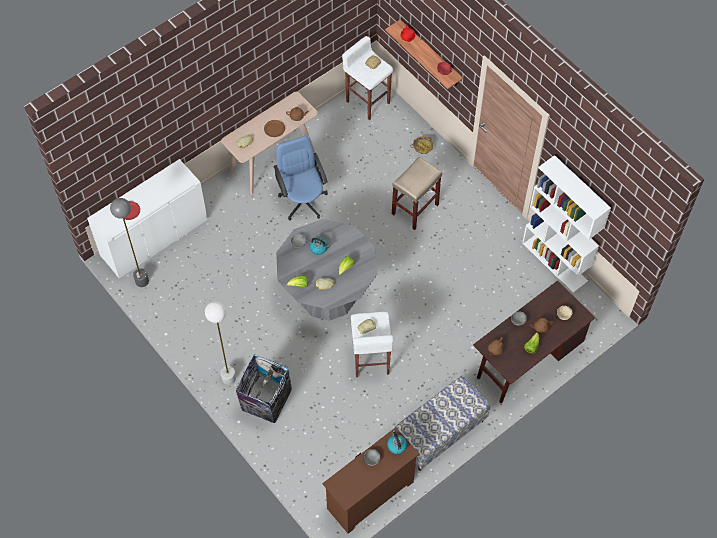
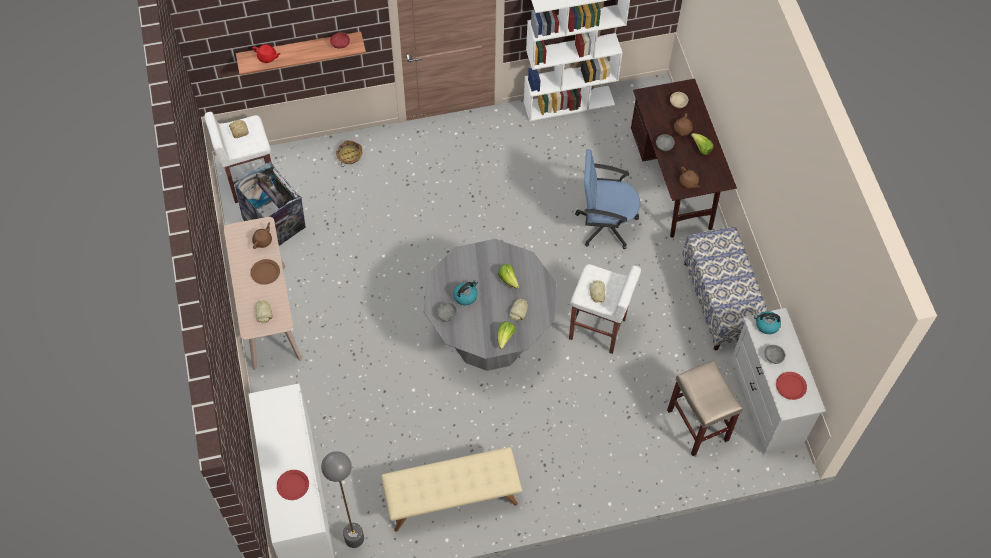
camera: 65 degrees left, 0 degrees up
(195, 324) = (452, 499): none -> beige bench
(228, 378) = (546, 491): white floor lamp -> none
(266, 401) = (598, 462): trash can -> trash can (275, 226)
(303, 201) = (346, 307): blue office chair -> blue office chair (605, 224)
(354, 480) = (791, 386): none -> red plate
(370, 495) = (765, 403): brown dresser -> white dresser
(415, 208) = (427, 199): beige stool -> beige stool (696, 425)

